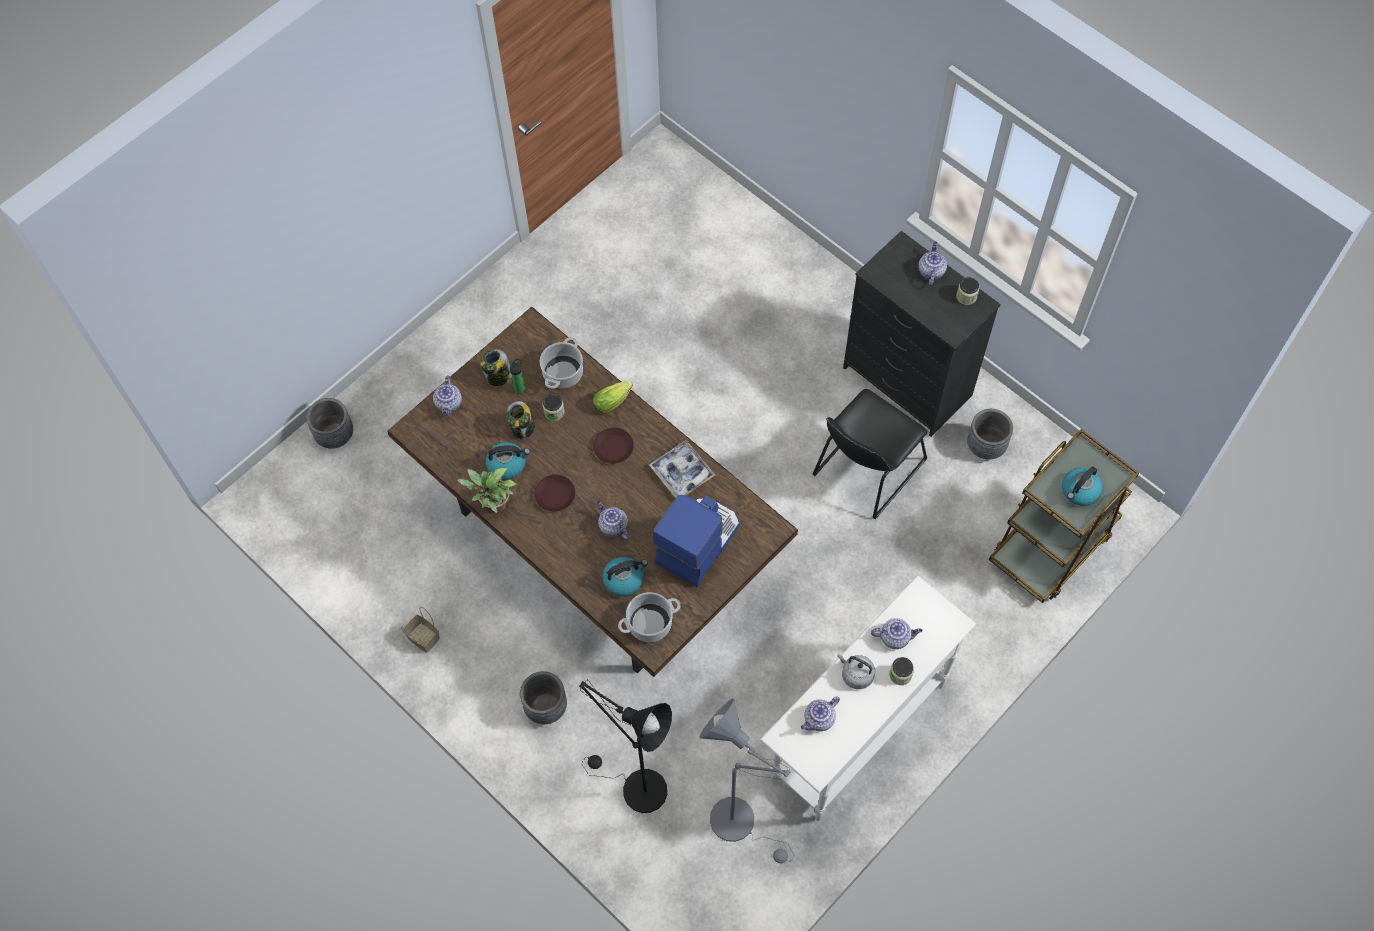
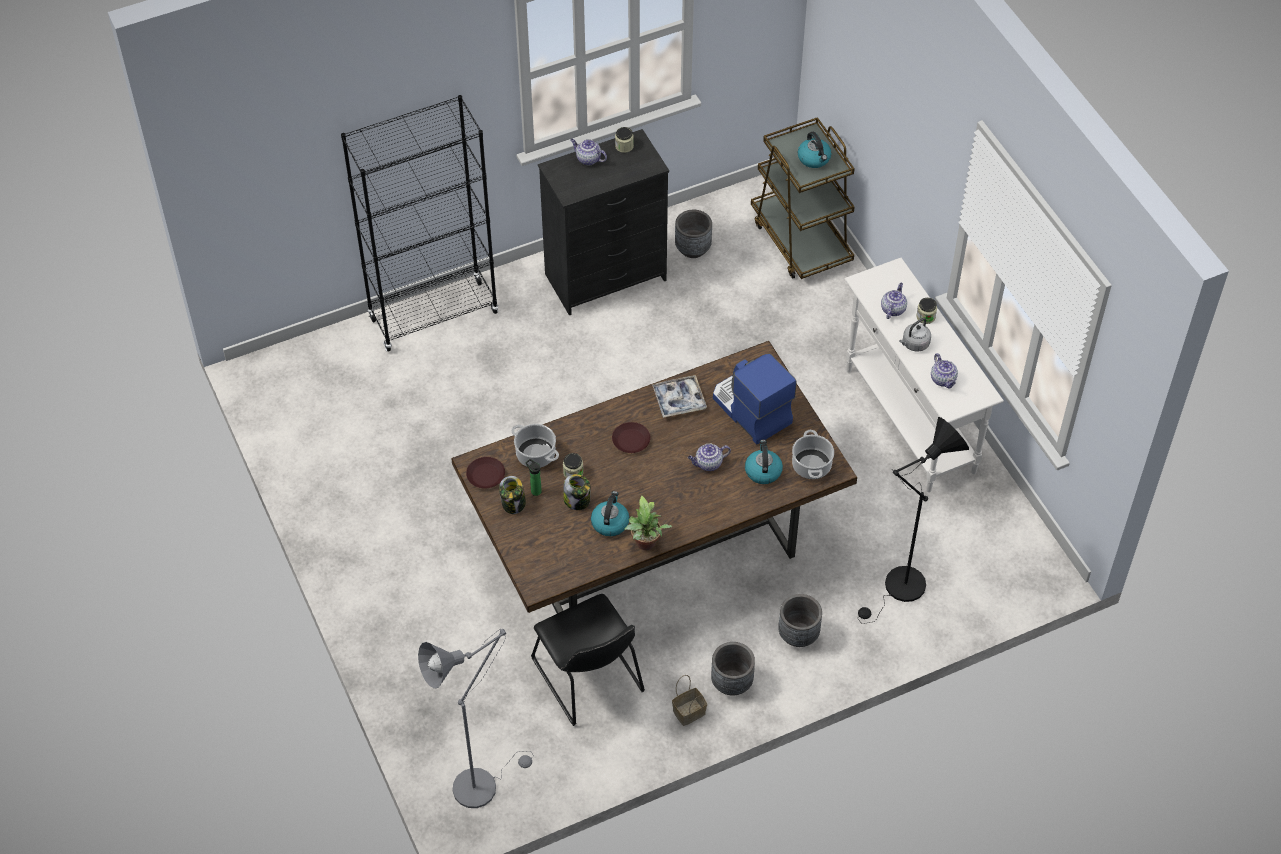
camera: 70 degrees left, 10 degrees down
(335, 435) = (434, 729): grey planter -> grey planter (731, 682)
(449, 404) = (524, 550): teapot -> none
(555, 495) = (657, 496): brown plate -> brown plate (485, 475)
(614, 400) = (583, 425): lettuce -> none
(740, 823) = (959, 526): grey floor lamp -> grey floor lamp (481, 783)
(787, 257) = (434, 316): none -> black bookcase
(865, 471) = (677, 334): black chair -> black chair (590, 679)

